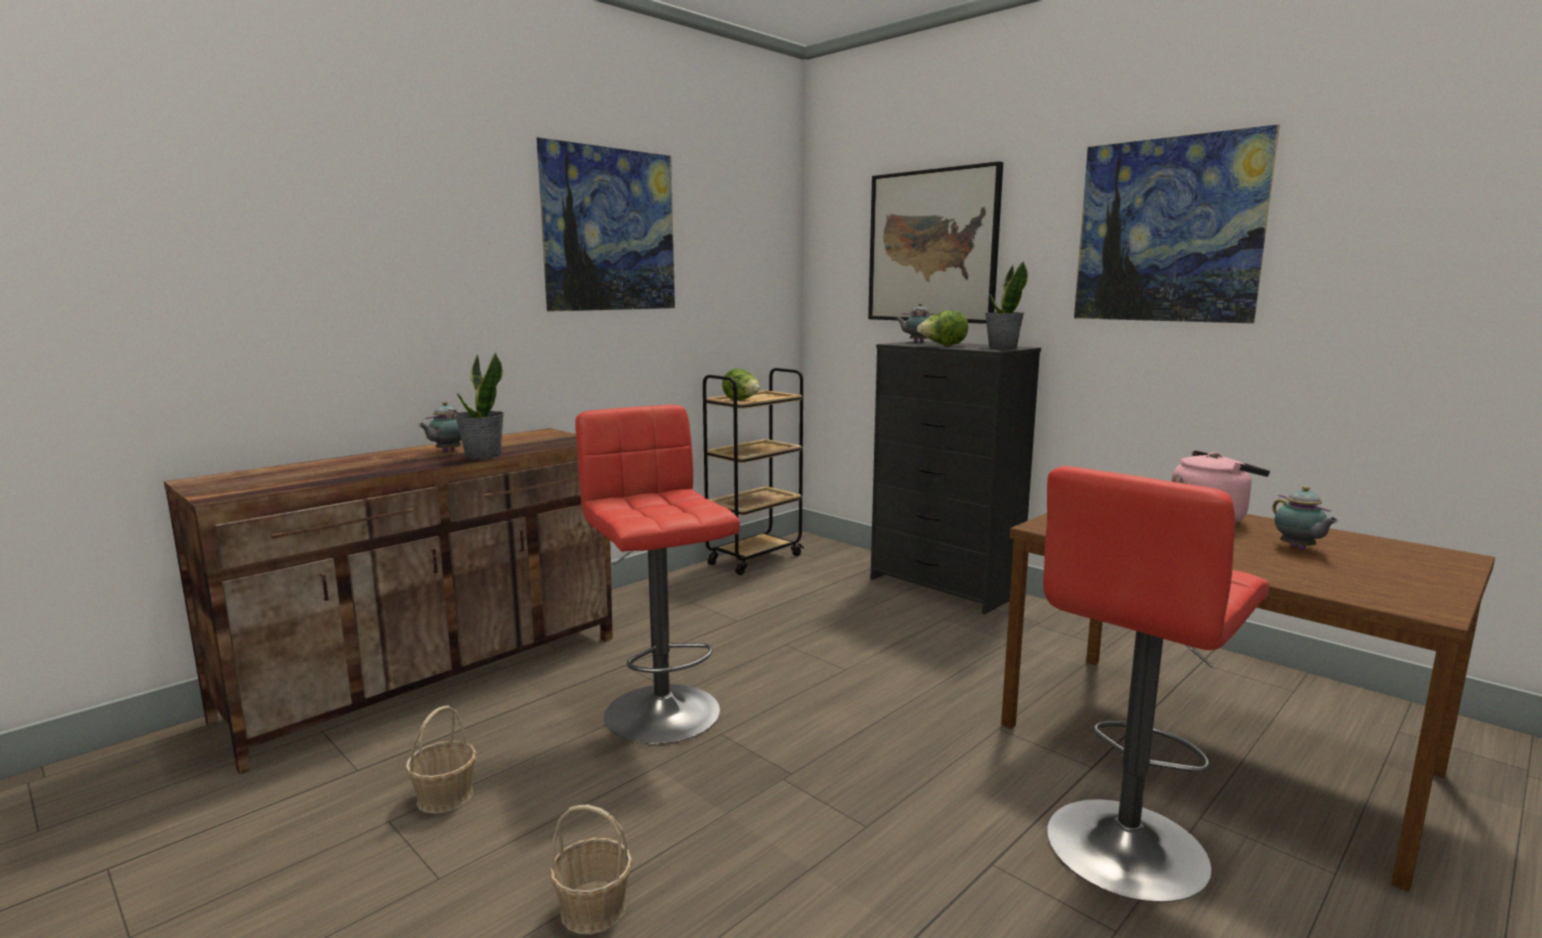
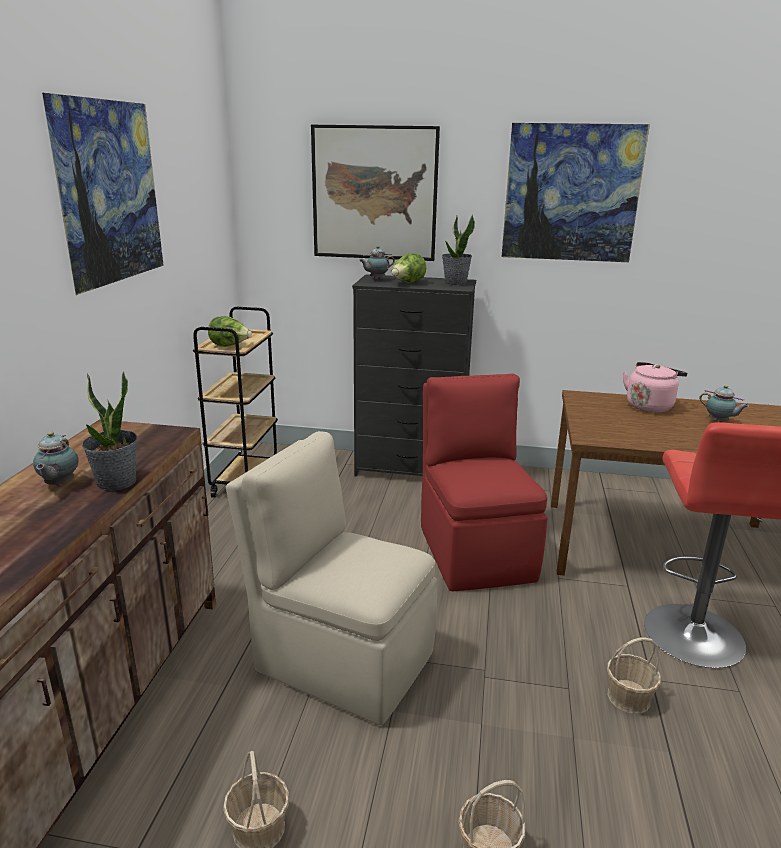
camera: 35 degrees left, 10 degrees up
(663, 712) = (341, 659): red stool -> beige chair
(923, 674) = (475, 551): none -> red chair
(933, 866) = (629, 698): none -> basket

